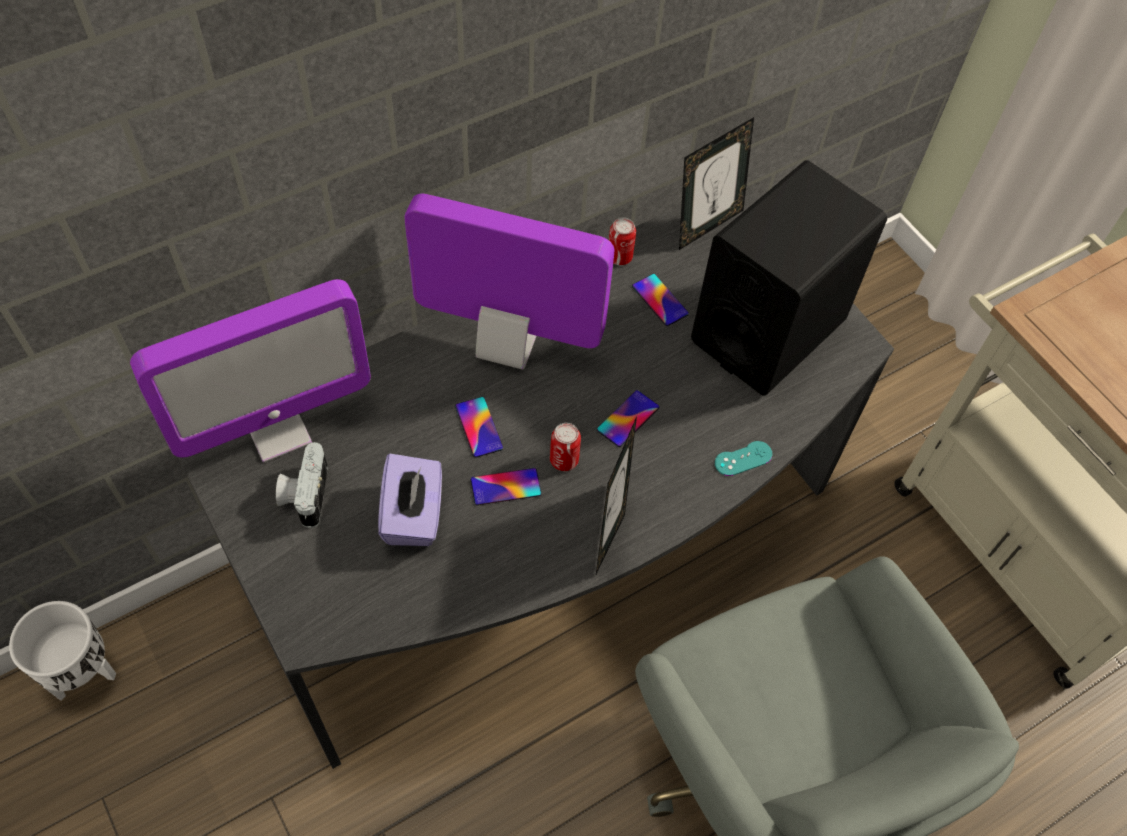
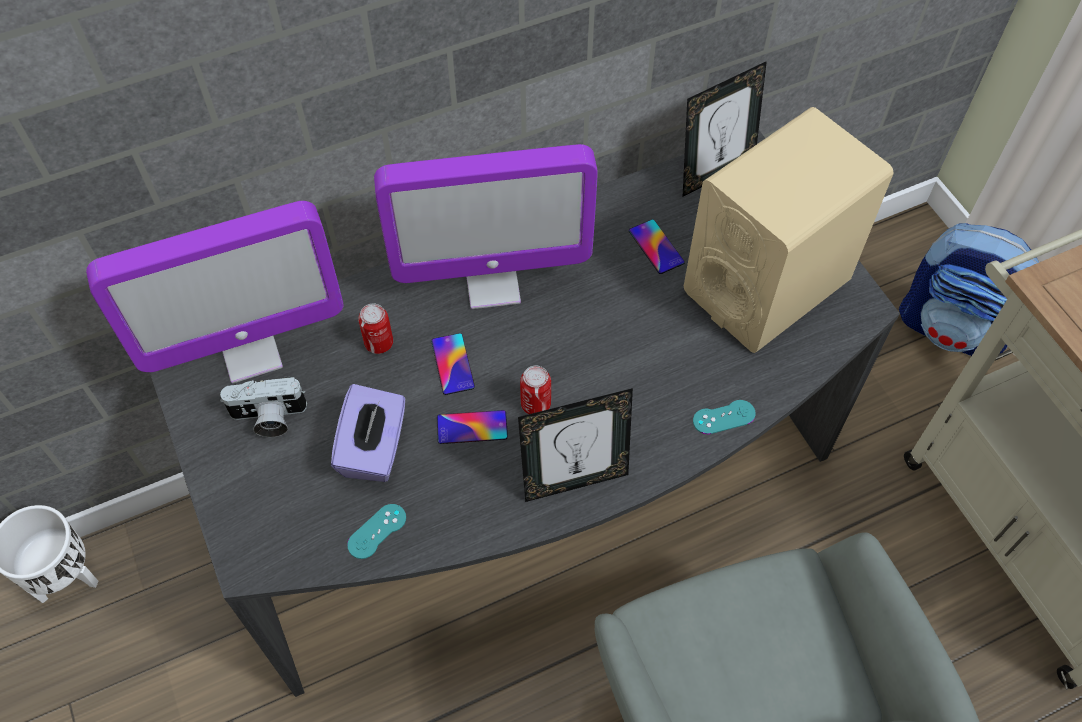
camera: 10 degrees right, 0 degrees up
(304, 493) = (268, 418): camera -> camera turned 105 degrees counterclockwise
(427, 594) = (377, 531): none -> turquoise game controller
(507, 346) = (492, 284): monitor -> monitor turned 150 degrees clockwise
(610, 529) = (574, 480): picture frame -> picture frame turned 120 degrees counterclockwise
(619, 257) = (619, 200): can -> can (379, 343)
(628, 419) = (607, 366): phone -> none
(768, 330) = (766, 285): black speaker -> beige speaker
(927, 358) = (952, 328): none -> backpack

